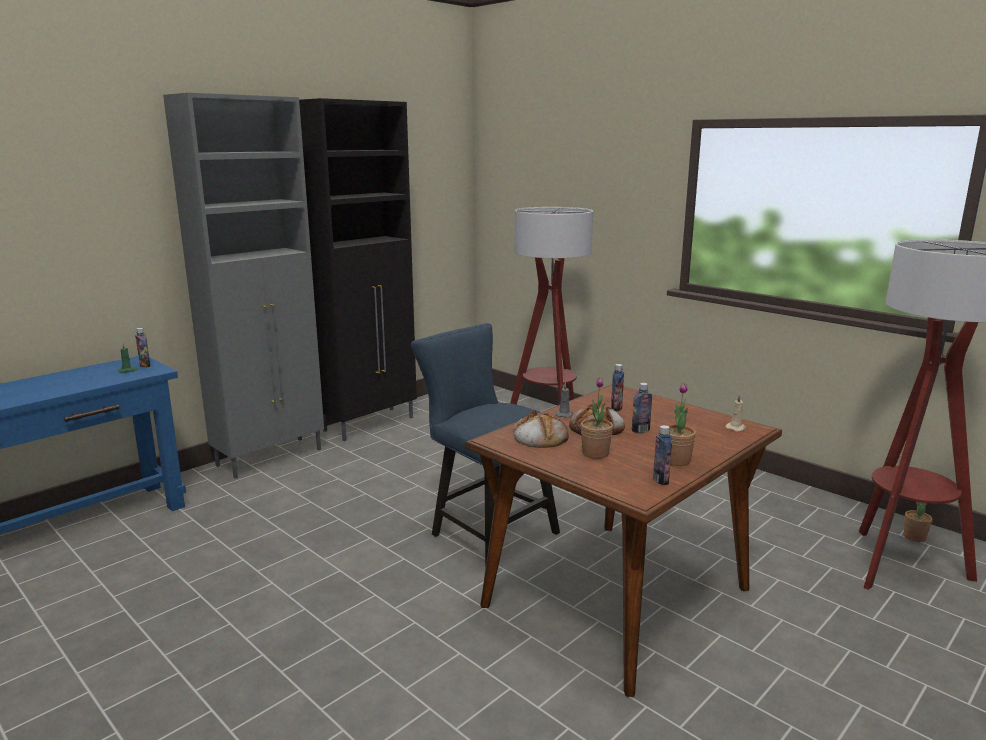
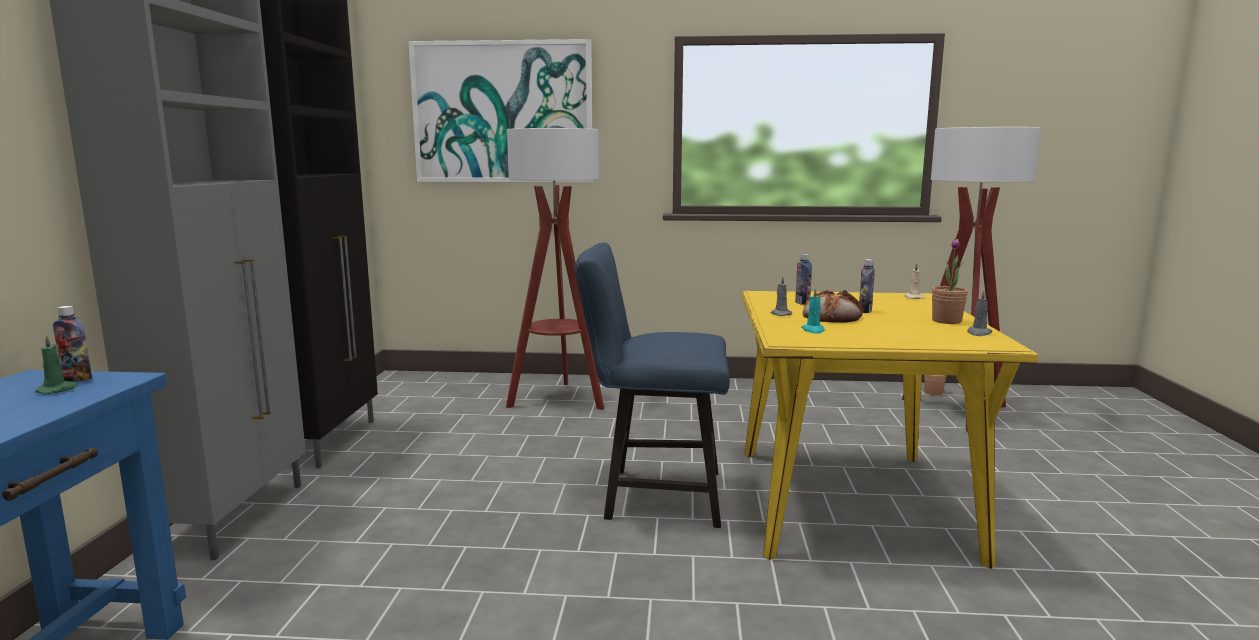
camera: 40 degrees left, 5 degrees down
(539, 437) = (813, 330): bread -> turquoise candle
(557, 185) = (503, 112): none -> picture
(595, 453) = (887, 330): potted plant -> none
(617, 596) = (849, 501): brown dining table -> yellow dining table
(660, 480) = (978, 333): bottle -> grey candle

